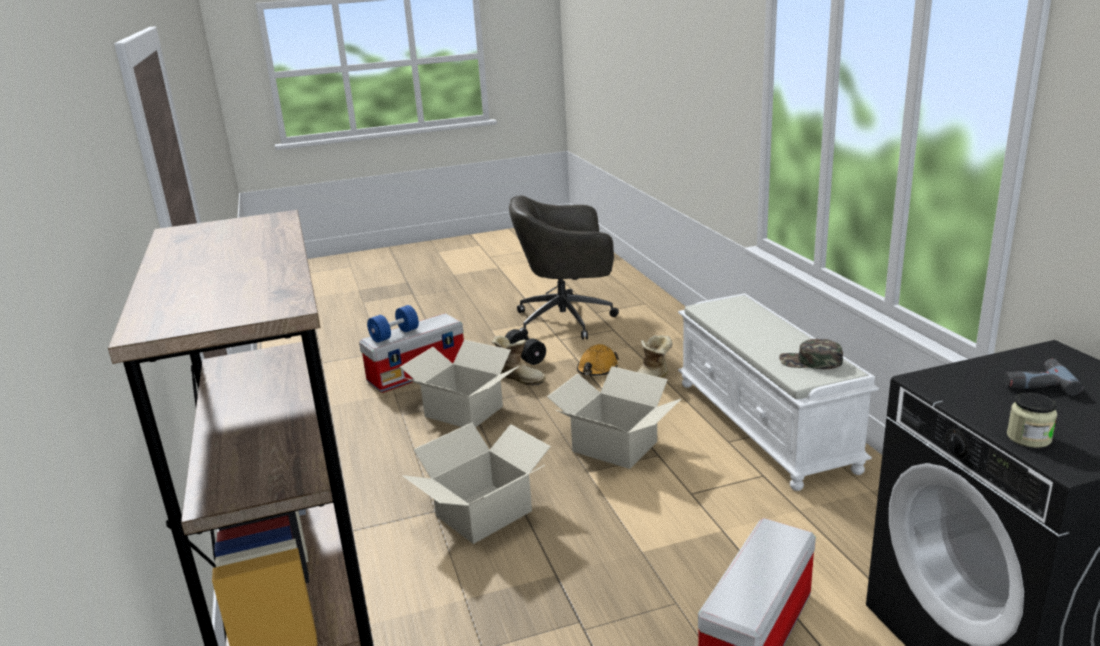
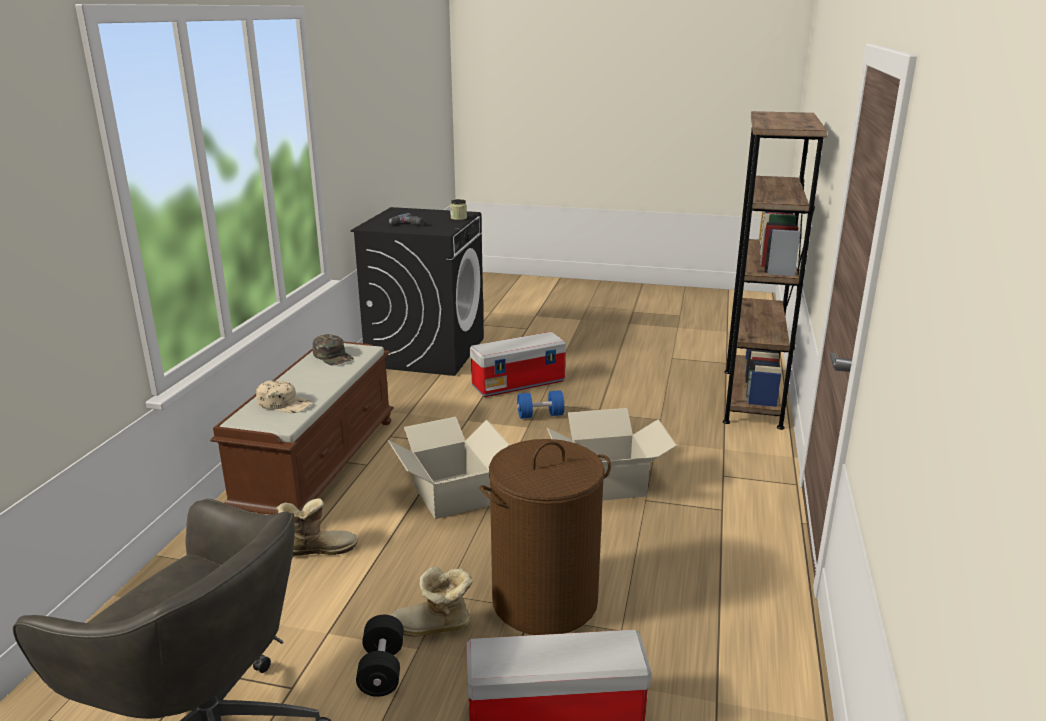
camera: 150 degrees left, 0 degrees up
(394, 335) = (589, 650): blue dumbbell -> blue dumbbell (540, 415)
(464, 411) = (544, 601): cardboard box -> brown laundry basket
(519, 378) = (433, 628): boot -> boot turned 60 degrees counterclockwise
(597, 369) = (336, 596): orange hard hat -> none
(739, 317) = (284, 403): none -> beige cap
(766, 425) = (318, 465): white bench -> brown bench

